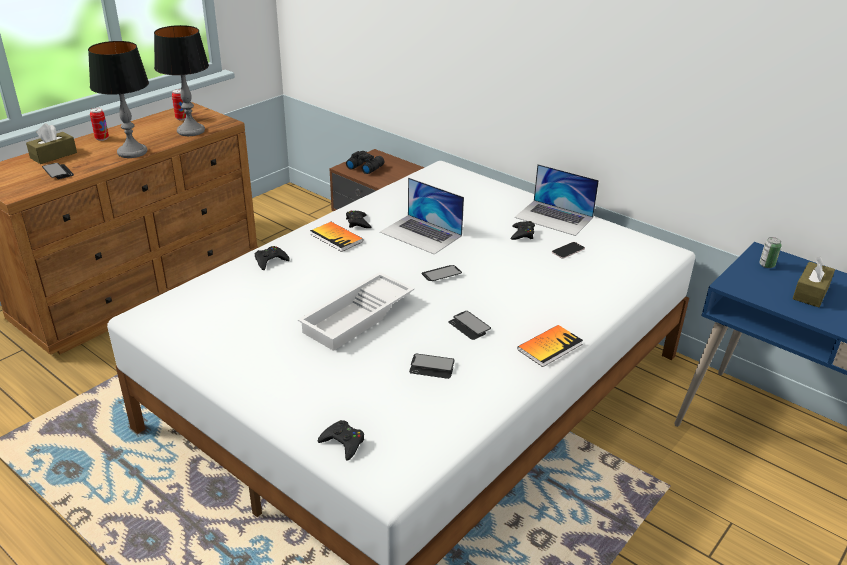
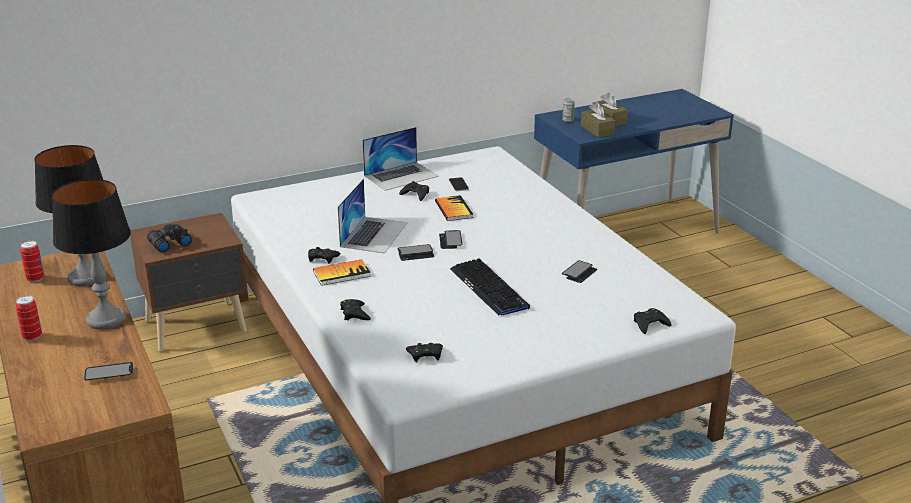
camera: 65 degrees left, 5 degrees down
(53, 155) = (47, 374): brown tissue box -> brown tissue box (597, 130)
(215, 311) = (425, 355): none -> black game controller
(358, 318) = (489, 288): white tray -> keyboard
(421, 234) = (374, 234): laptop -> laptop turned 45 degrees counterclockwise
(469, 326) = (536, 247): phone -> phone (415, 254)
(550, 347) = (583, 225): book -> book (453, 209)

